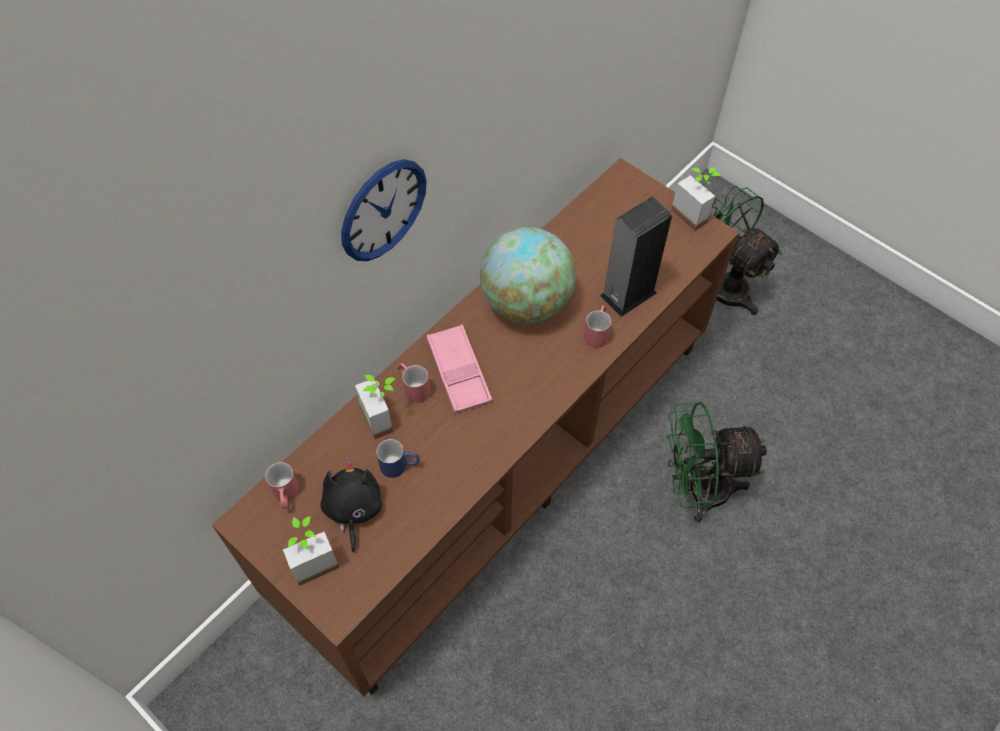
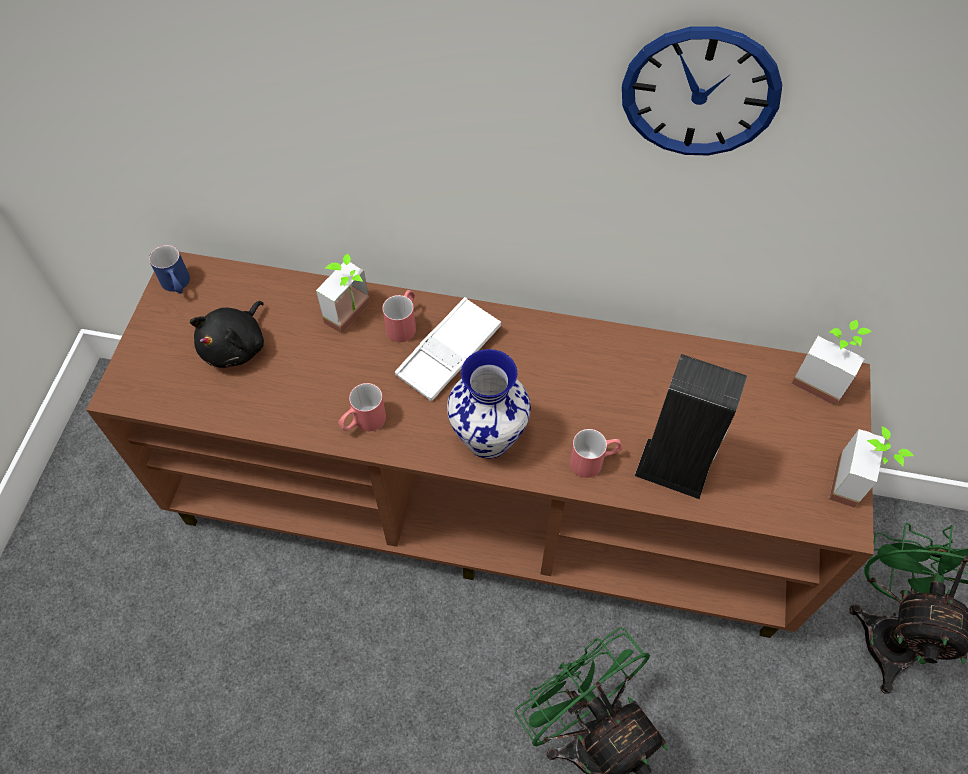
camera: 60 degrees right, 0 degrees up
(286, 495) = (223, 286): red mug -> red mug (363, 422)
(312, 559) = (166, 342): potted plant -> potted plant (821, 379)
(353, 509) = (236, 346): black plush toy -> black plush toy turned 150 degrees clockwise
(383, 210) = (447, 100): wall clock -> wall clock (700, 93)
(400, 466) = (306, 360): blue mug -> blue mug (177, 286)
(459, 372) = (449, 353): pink tray -> white tray
(526, 302) = (582, 370): globe -> none
(541, 382) = (488, 437): none -> vase

